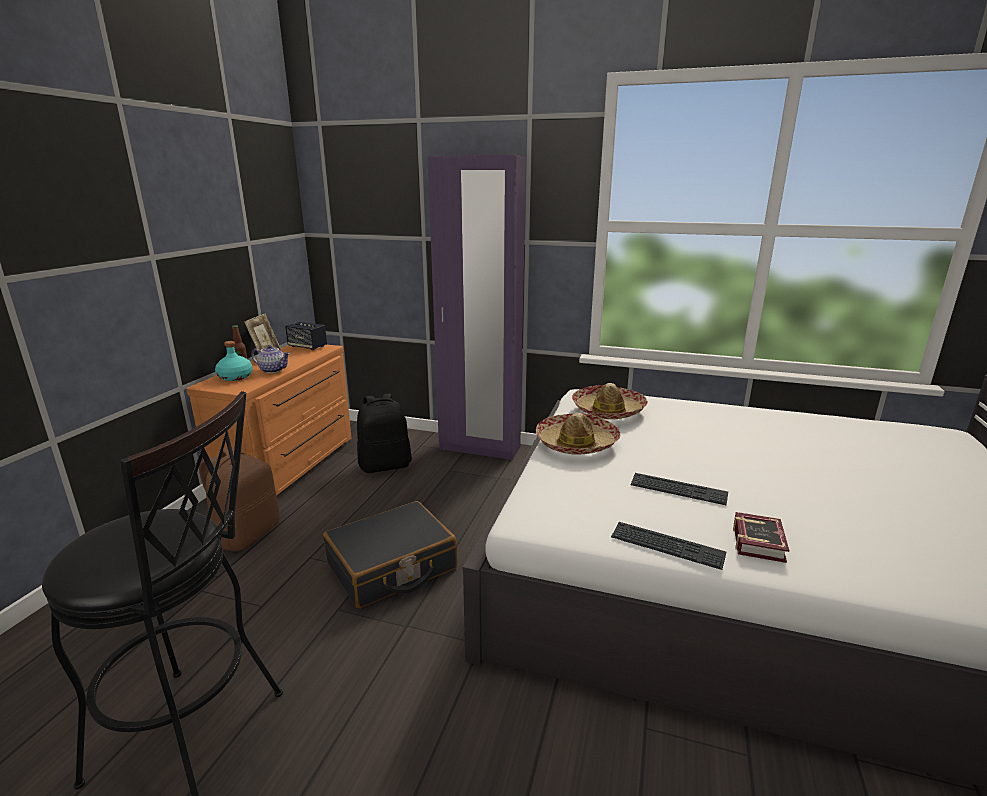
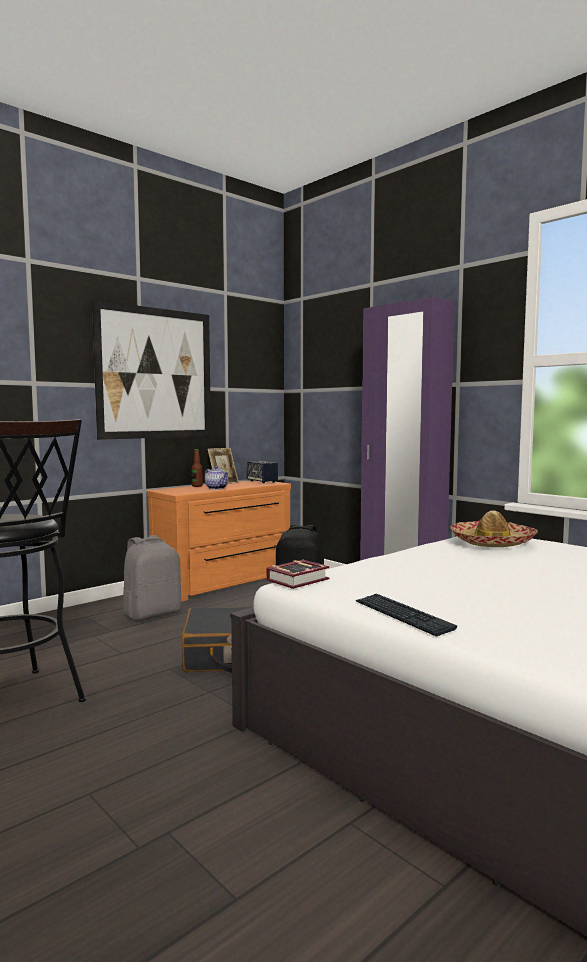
camera: 30 degrees right, 15 degrees down
(167, 237) = (155, 373): none -> picture
(235, 377) = (185, 489): turquoise bottle -> none
(246, 534) = (152, 614): brown backpack -> grey backpack
(576, 443) = (422, 555): hat -> none
(678, 490) = (480, 592): keyboard -> none
(759, 541) = (515, 631): book -> book (300, 579)

